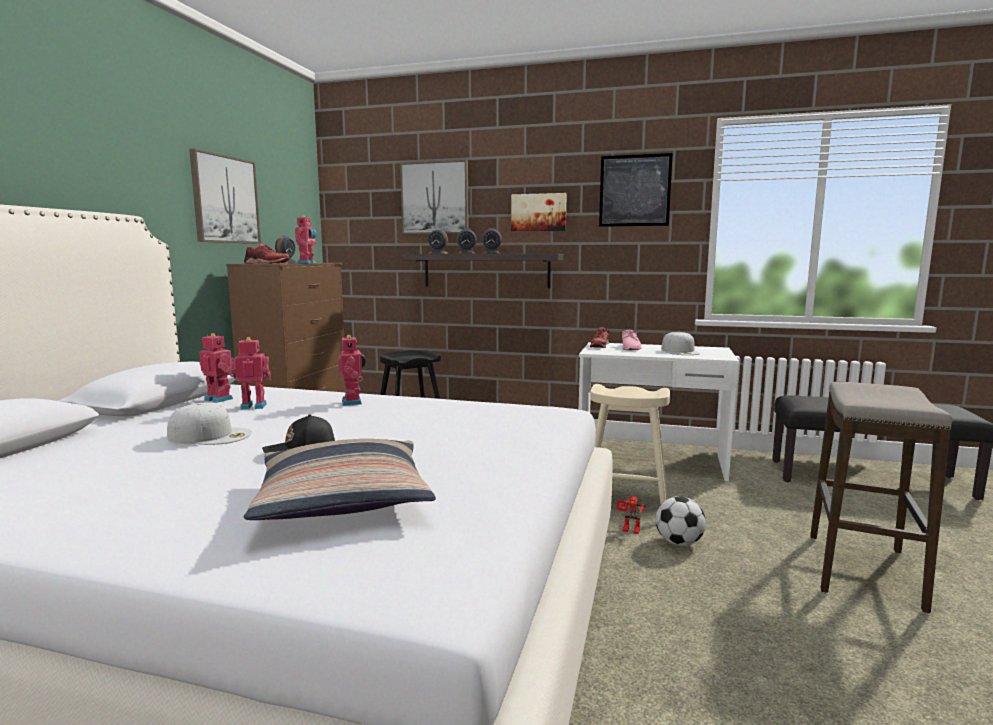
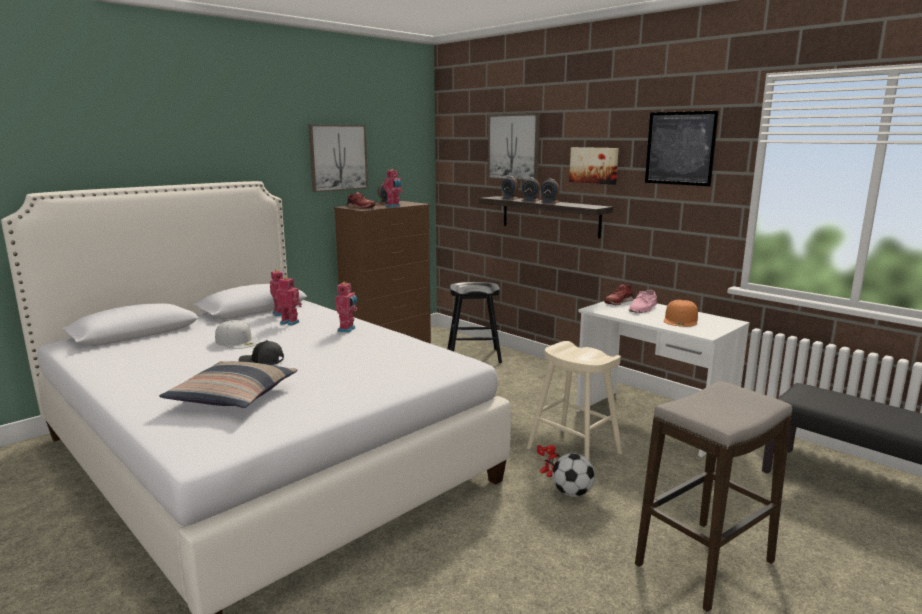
camera: 30 degrees right, 5 degrees up
(680, 351) = (681, 320): white cap -> orange cap

